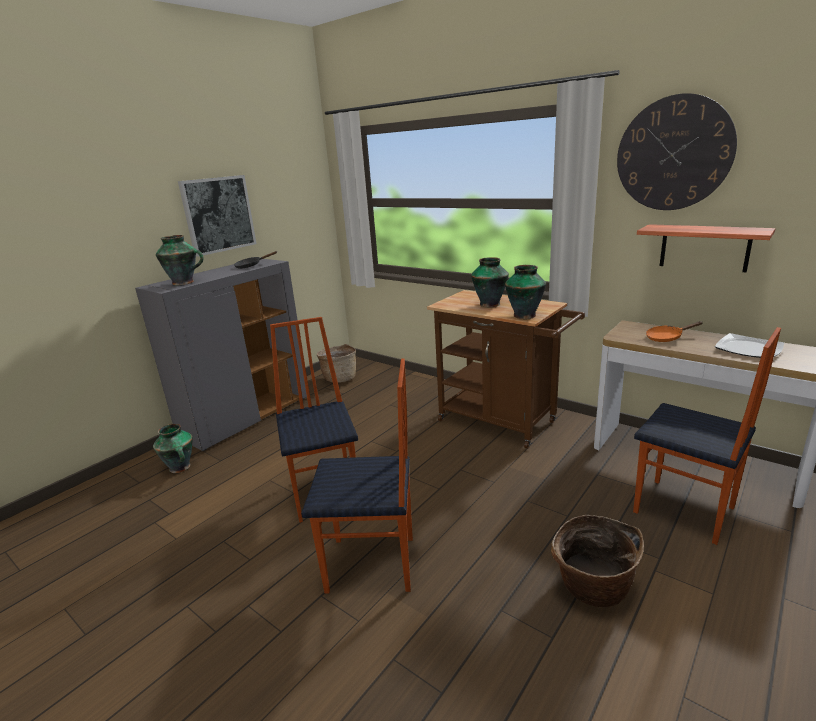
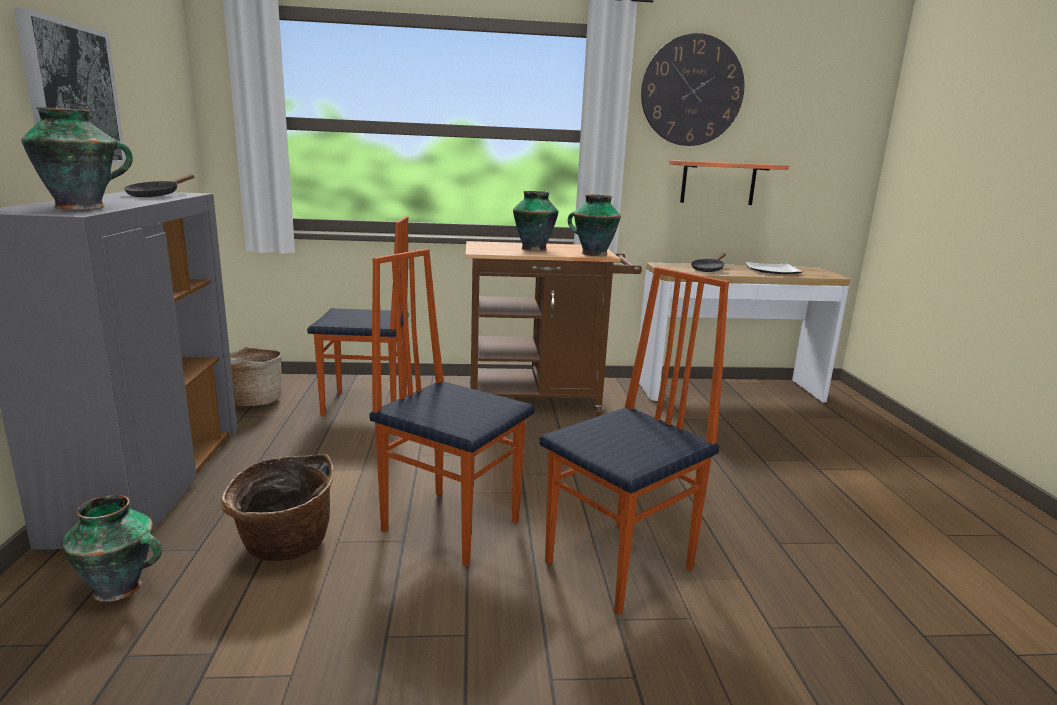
camera: 45 degrees left, 5 degrees down
(592, 589) = (807, 498): basket -> basket (284, 547)
(667, 338) = (708, 269): orange frying pan -> black frying pan
(684, 511) = (775, 425): chair -> chair (366, 404)

